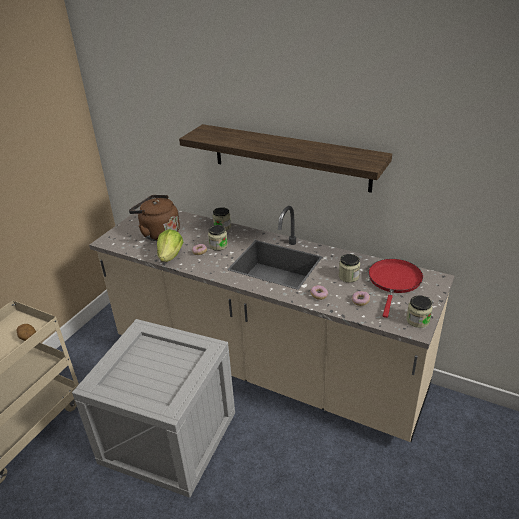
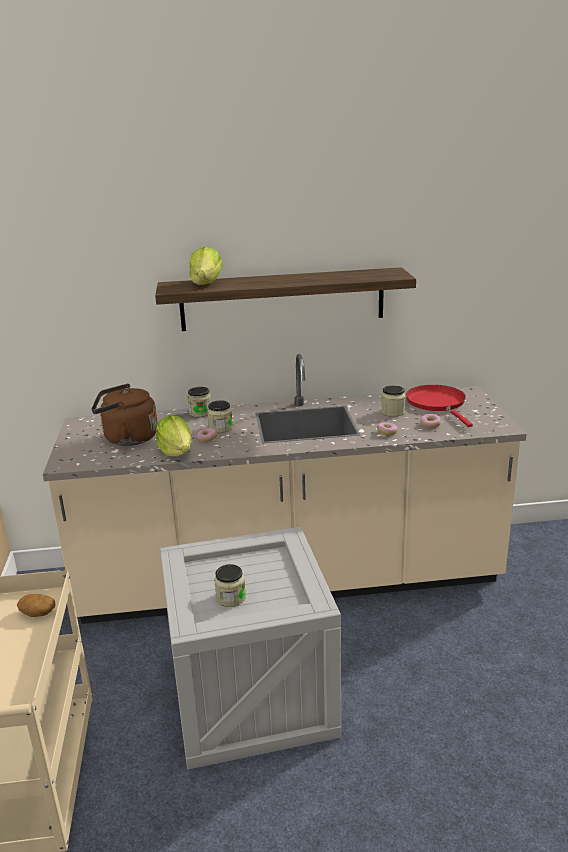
camera: 35 degrees left, 10 degrees down
(225, 134) = (206, 283): none -> lettuce
(418, 320) = (495, 422): jar -> jar (230, 598)

